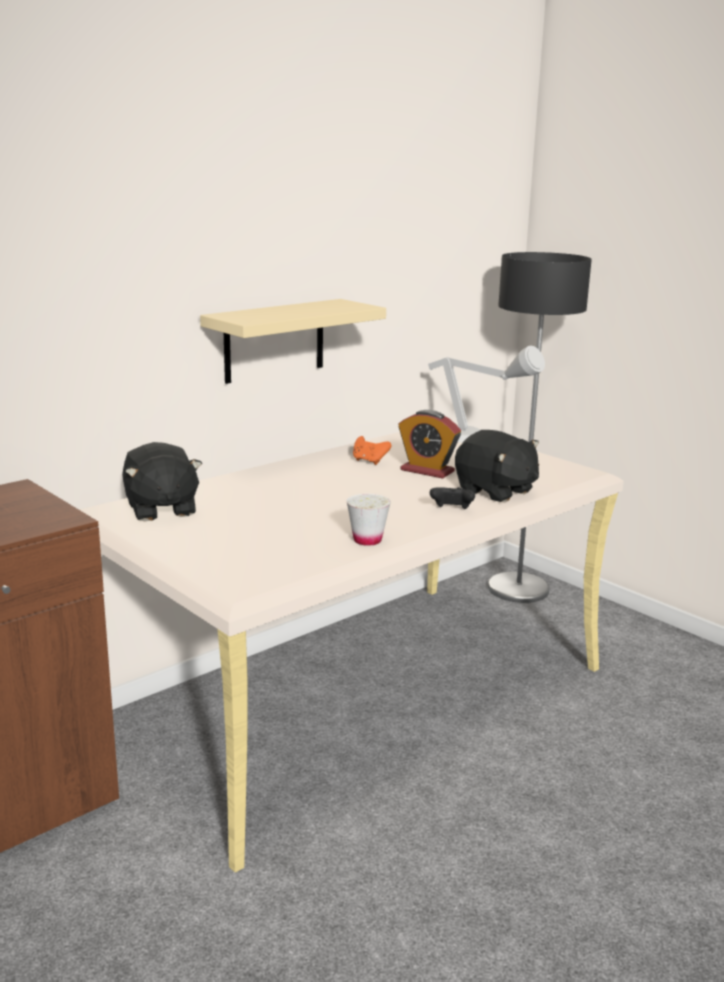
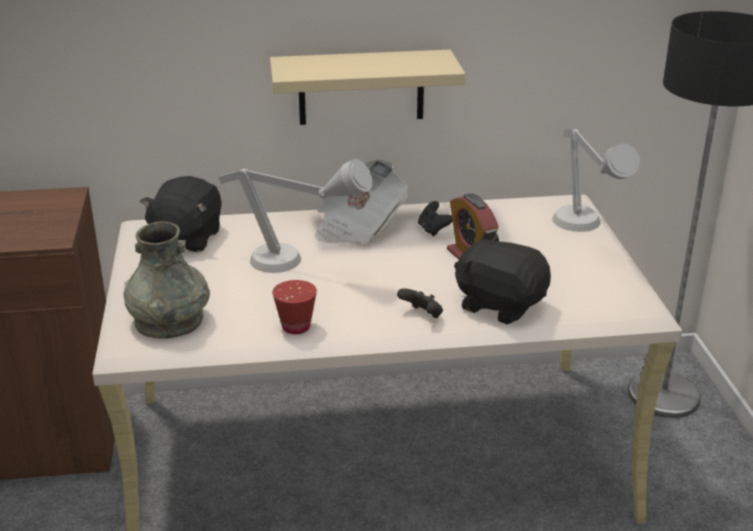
camera: 35 degrees right, 10 degrees up
(247, 564) = (169, 320): none -> grey vase
(299, 504) = (298, 266): none -> grey table lamp
(304, 471) = (357, 226): none -> newspaper
(367, 540) = (296, 327): white cup -> red cup
(369, 461) = (433, 230): orange game controller -> black game controller
(495, 491) = (500, 305): black plush toy -> black plush toy turned 135 degrees clockwise

